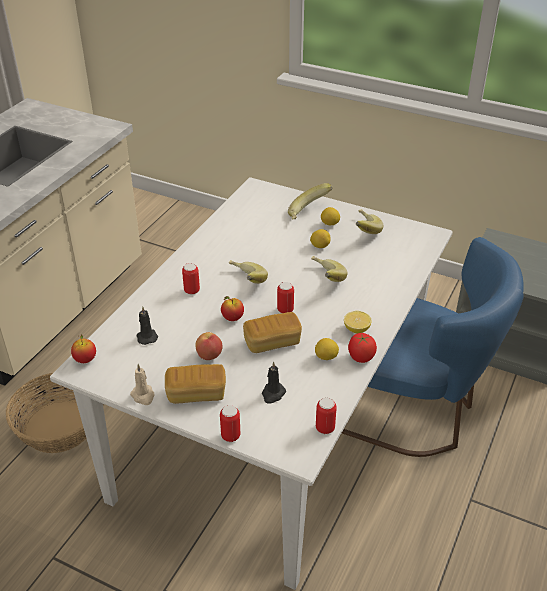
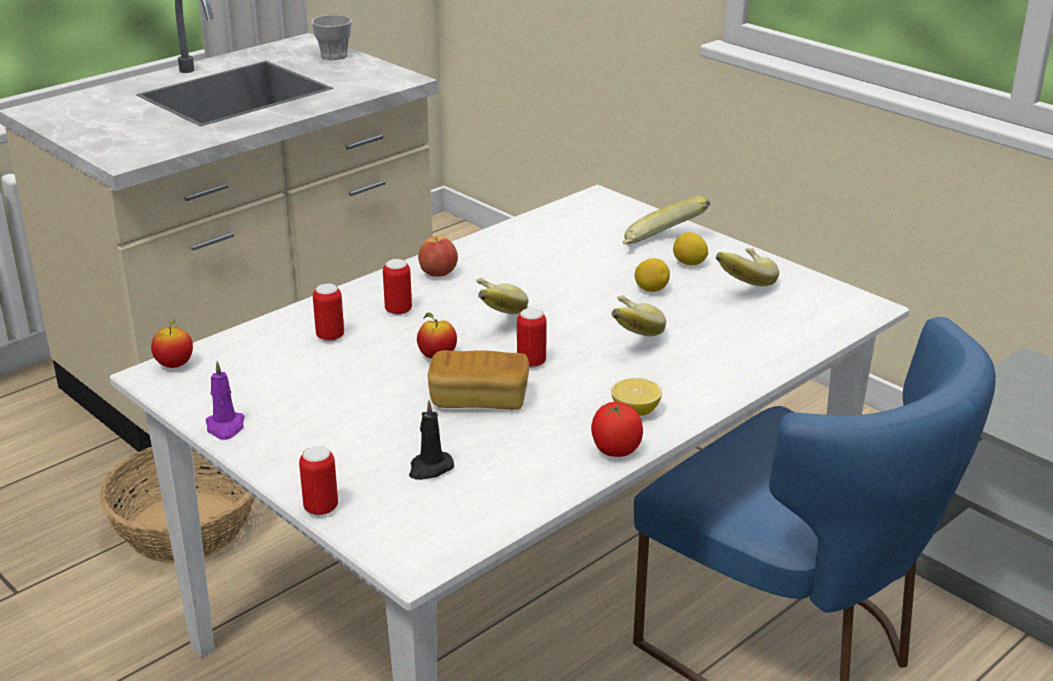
camera: 20 degrees right, 10 degrees down
(56, 114) = (334, 55): none -> cup
(143, 396) = (225, 427): beige candle -> purple candle
(146, 337) = (286, 354): black candle -> none
(196, 393) = (308, 441): bread -> none
(209, 355) = (364, 397): apple -> apple (438, 274)
(325, 428) = (483, 533): can -> can (330, 336)
(326, 357) = (555, 438): lemon -> none

